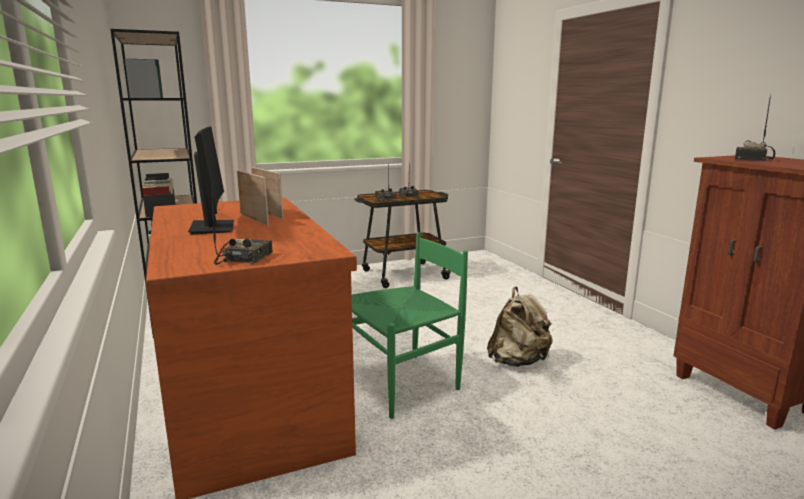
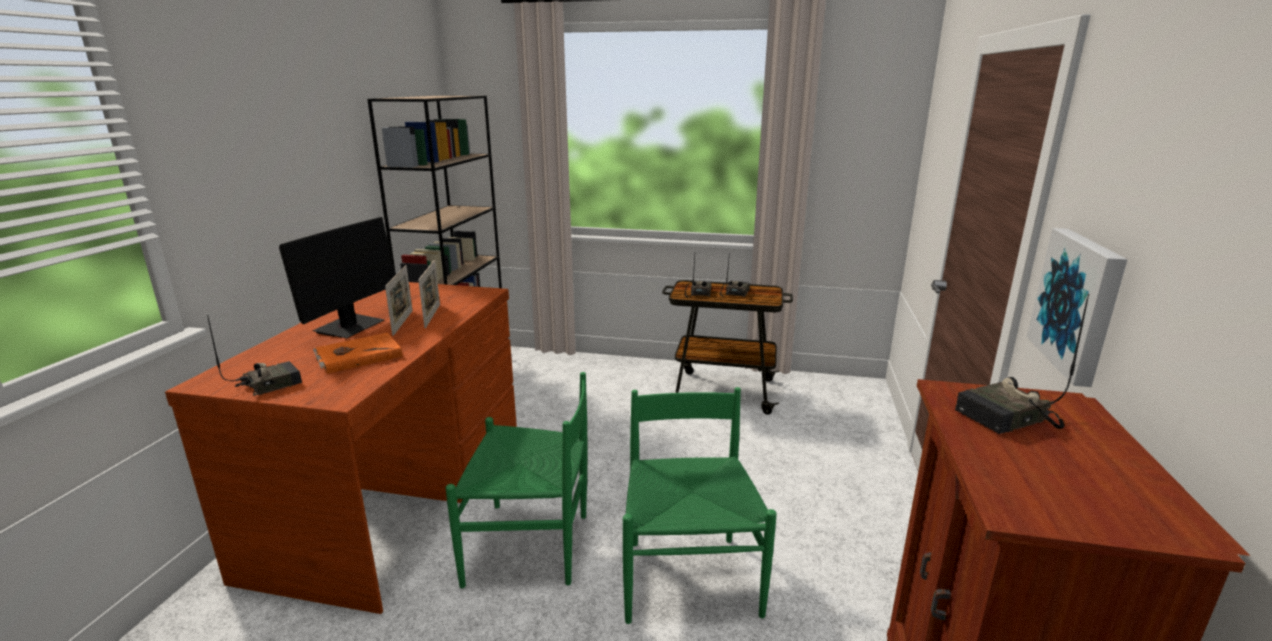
camera: 35 degrees right, 5 degrees up
(273, 236) = (358, 356): none -> orange book
(518, 361) = (688, 577): beige backpack -> green chair
(716, 121) = (1079, 303): none -> picture

